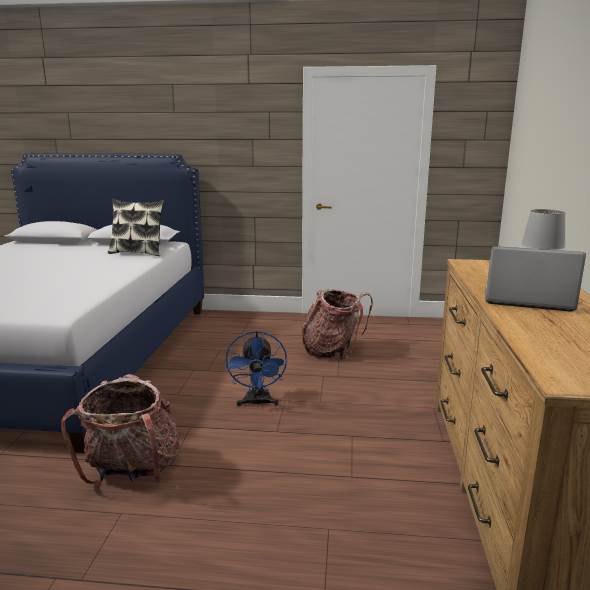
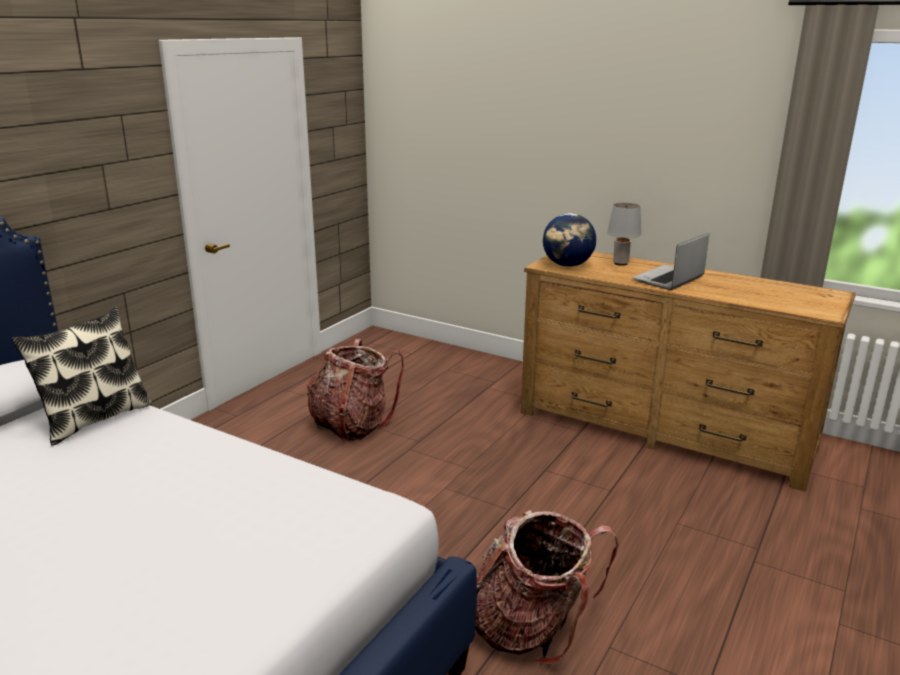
camera: 65 degrees left, 5 degrees up
(257, 403) = (438, 507): blue fan -> none
(483, 267) = (567, 265): none -> globe

